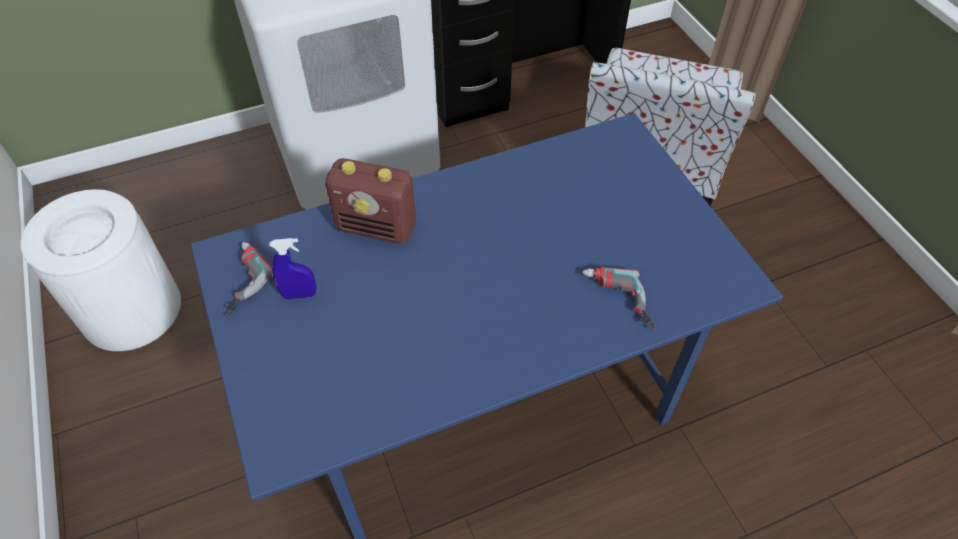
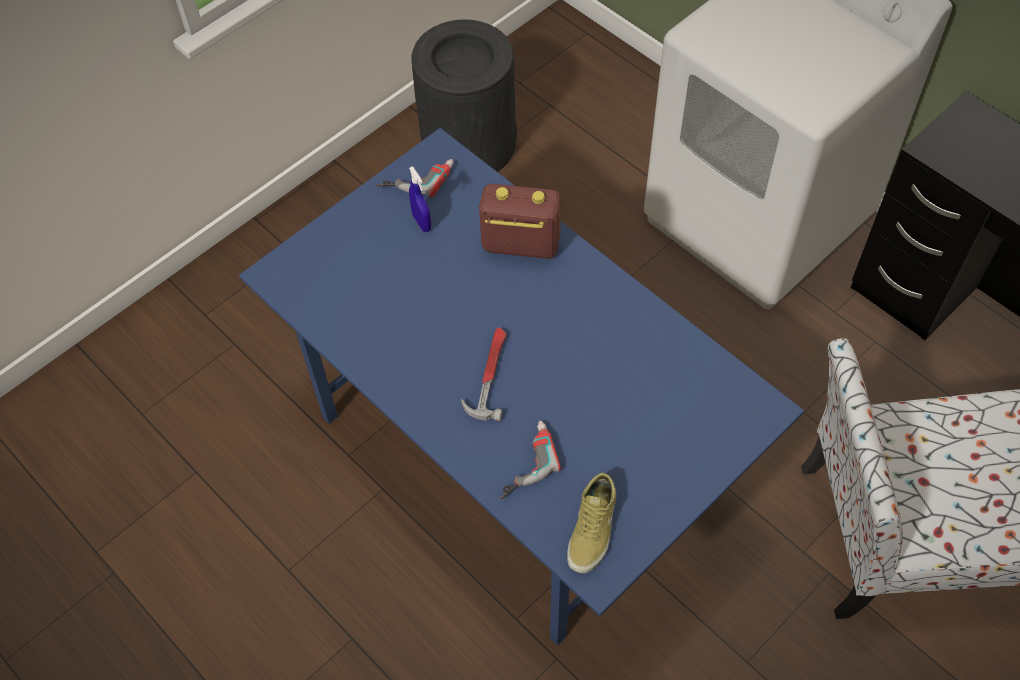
camera: 70 degrees right, 5 degrees up
(131, 309) = (469, 143): white trash can -> black trash can
(377, 227) = (519, 245): radio -> radio turned 105 degrees clockwise
(511, 297) = (489, 375): none -> hammer
(701, 273) = (593, 529): none -> beige shoe

